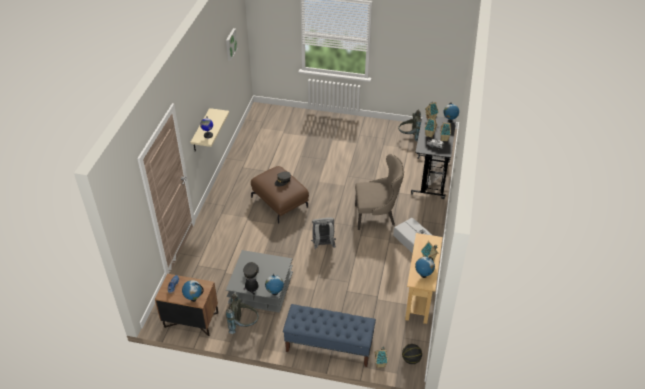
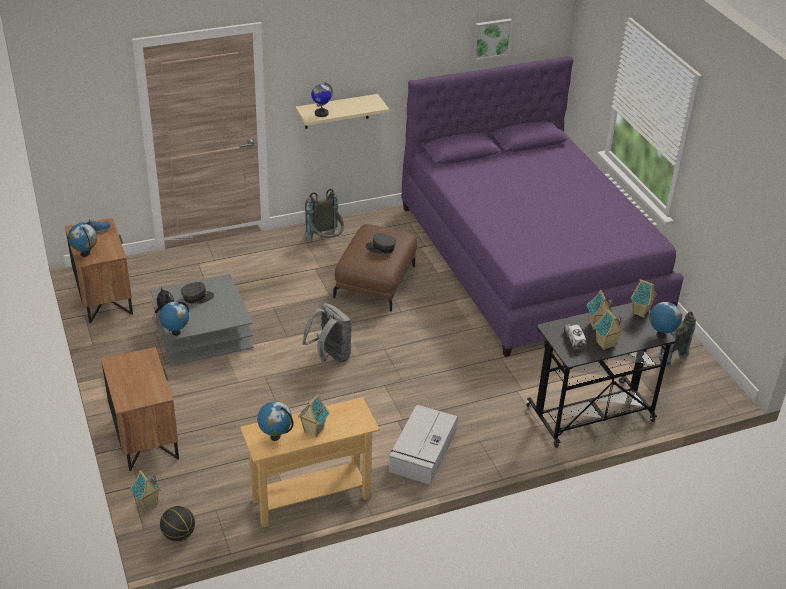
camera: 55 degrees right, 5 degrees down
(243, 325) = (127, 344): grey backpack -> grey backpack (326, 241)
(311, 142) = (529, 259): none -> purple bed
(329, 346) = (144, 437): blue bench -> brown nightstand
(376, 216) = (439, 387): beige chair -> none

